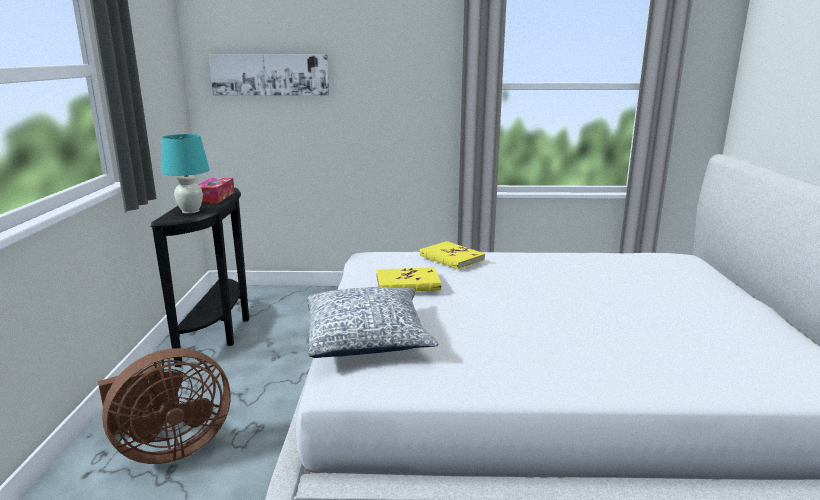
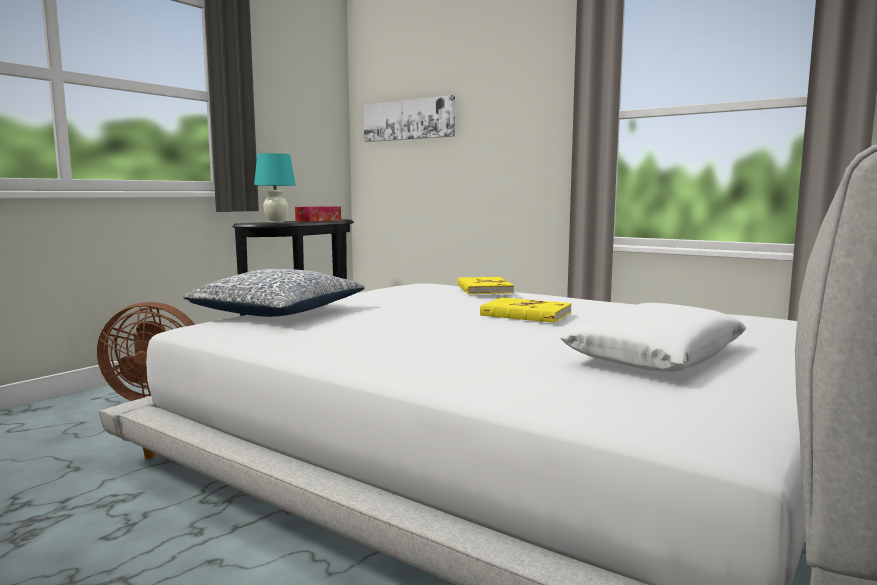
camera: 35 degrees right, 10 degrees down
(407, 283) = (394, 294): yellow book -> yellow book (525, 314)
(693, 318) = (655, 356): none -> white pillow

